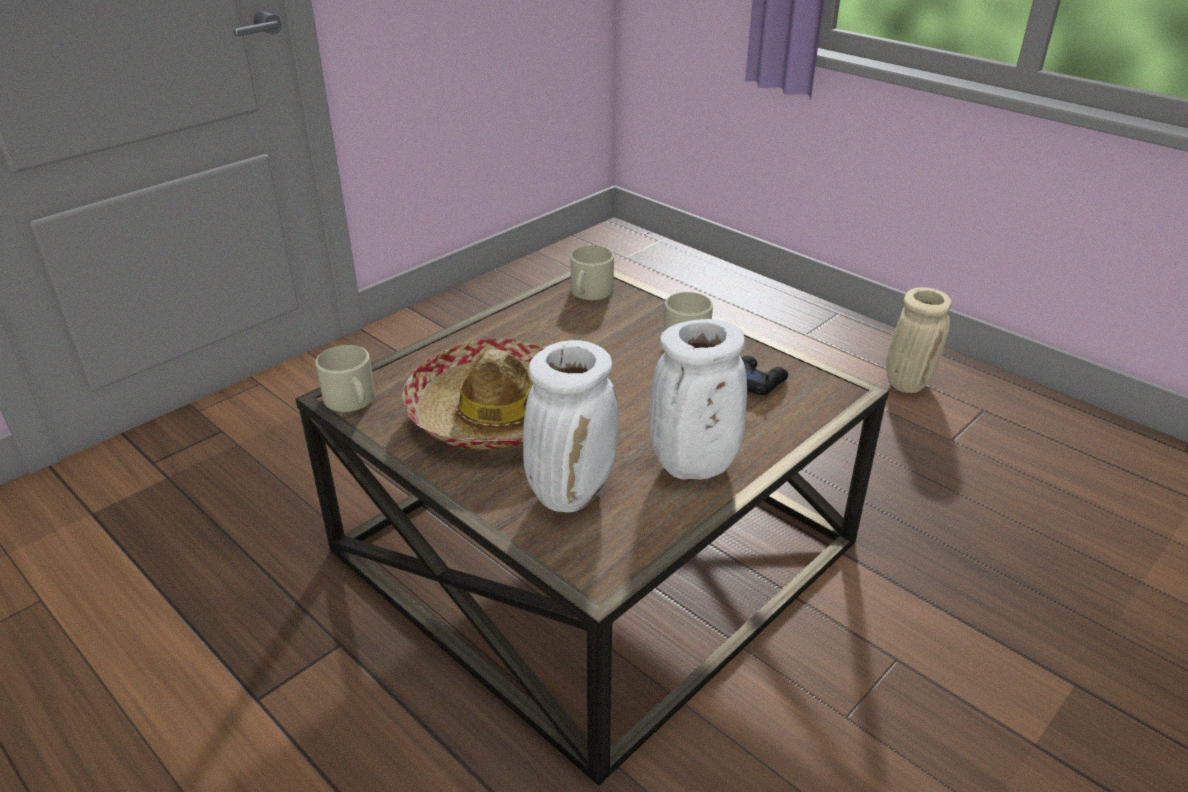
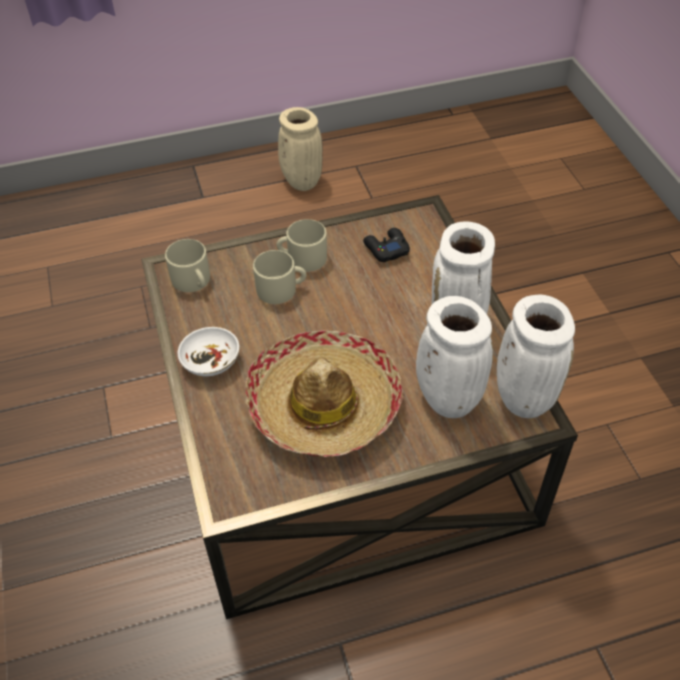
camera: 60 degrees left, 15 degrees up
(352, 400) = (239, 495): beige mug -> beige mug (281, 289)
(499, 333) = (210, 361): none -> white bowl
(620, 552) = (522, 397): none -> white vase

